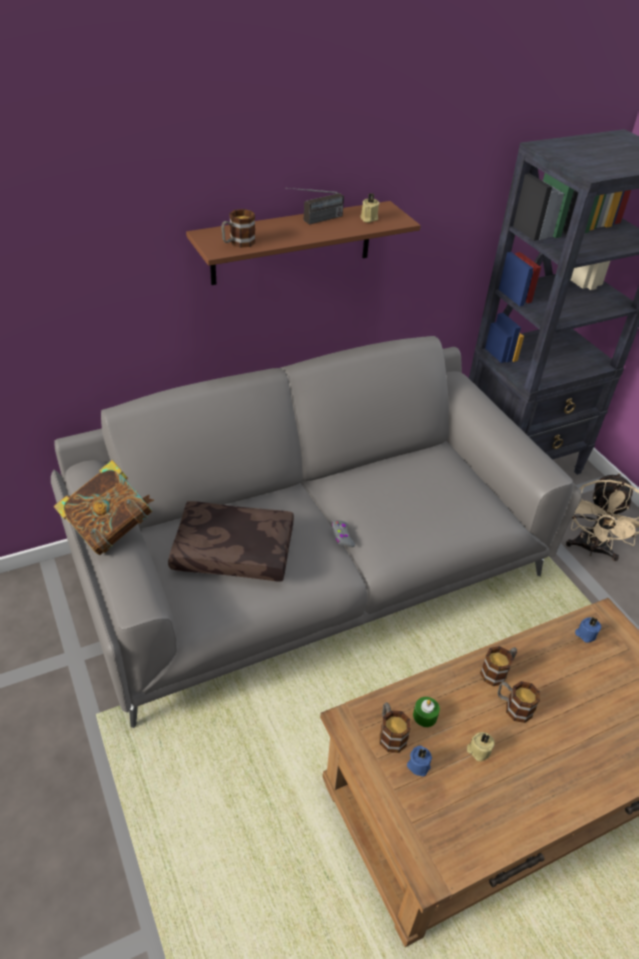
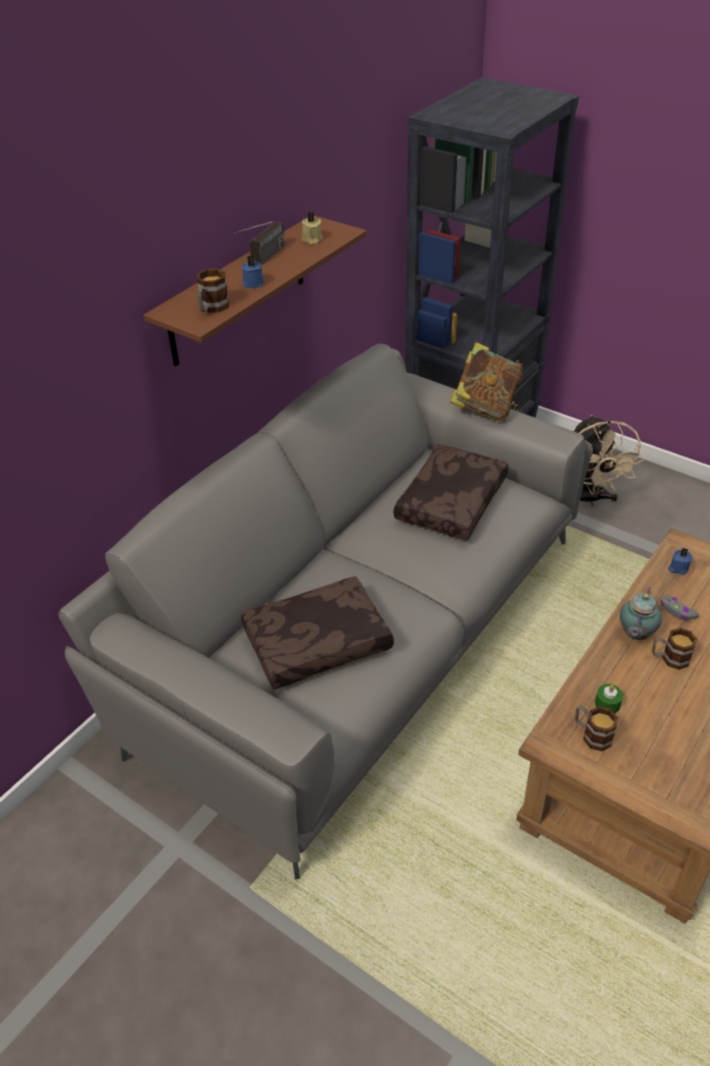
camera: 25 degrees left, 0 degrees up
(110, 529) = (198, 676): book -> book (485, 406)
(342, 536) = (407, 580): grey game controller -> grey game controller (677, 611)
(418, 764) = (634, 747): blue candle -> blue candle (253, 283)
(426, 490) = (450, 501): none -> brown pillow
(478, 750) = (671, 709): beige candle -> none
(497, 671) = (635, 635): mug -> teapot

